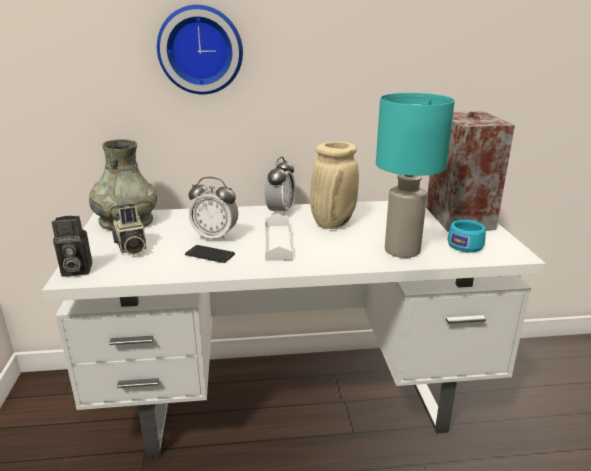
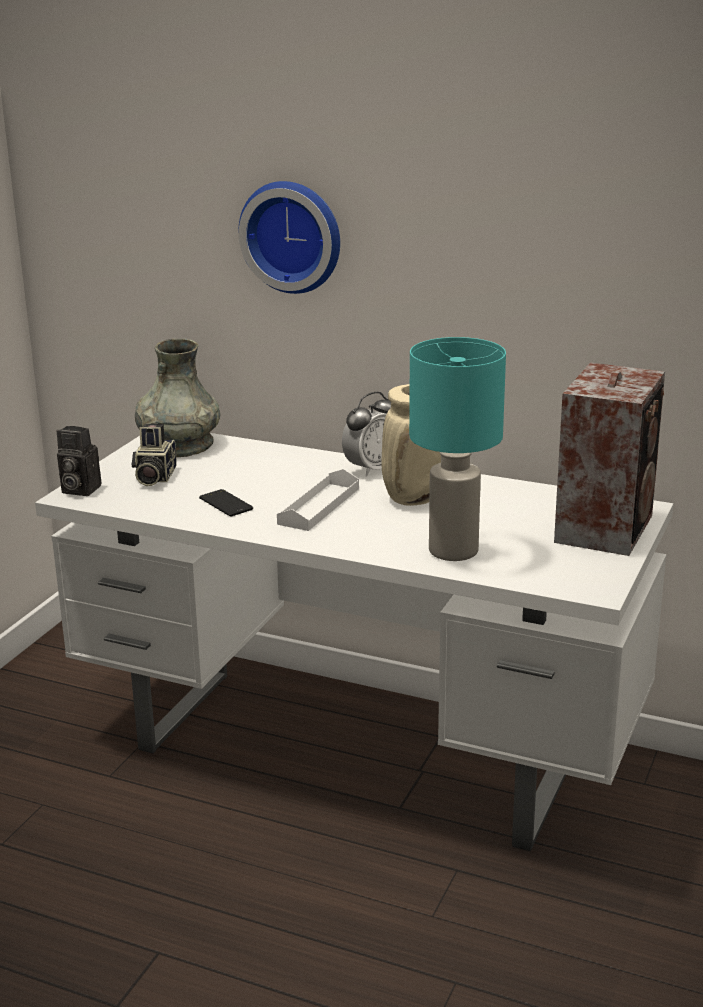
camera: 30 degrees right, 0 degrees up
(215, 237) = (255, 484): alarm clock -> none
(467, 245) = (550, 564): turquoise cup -> none

